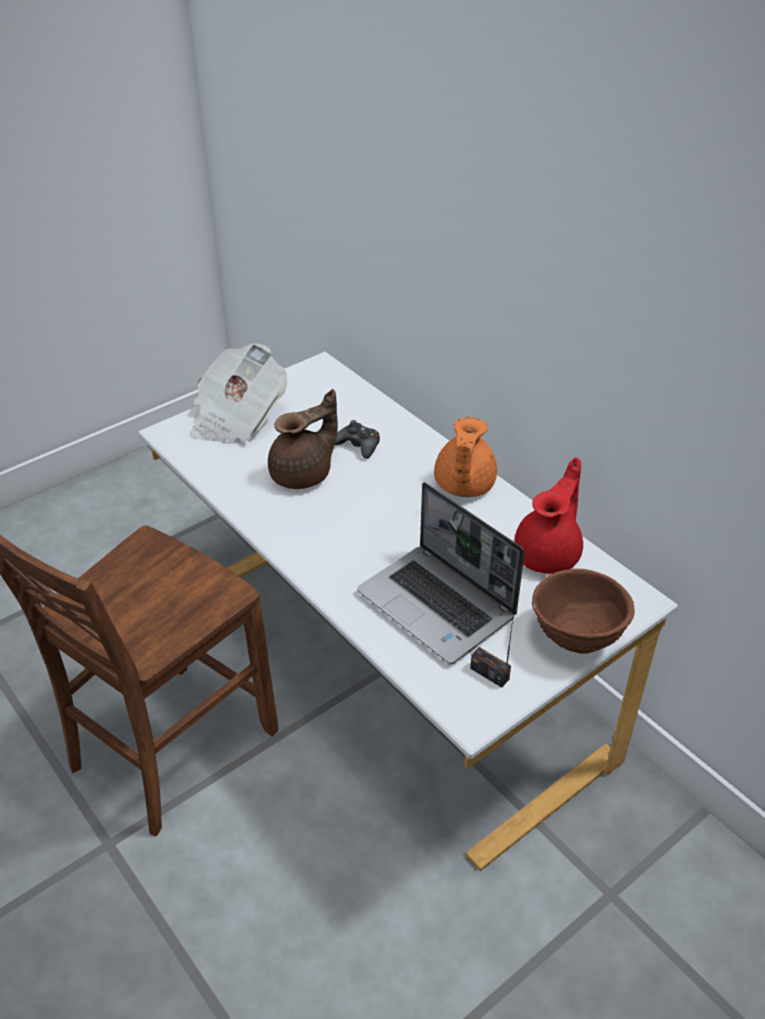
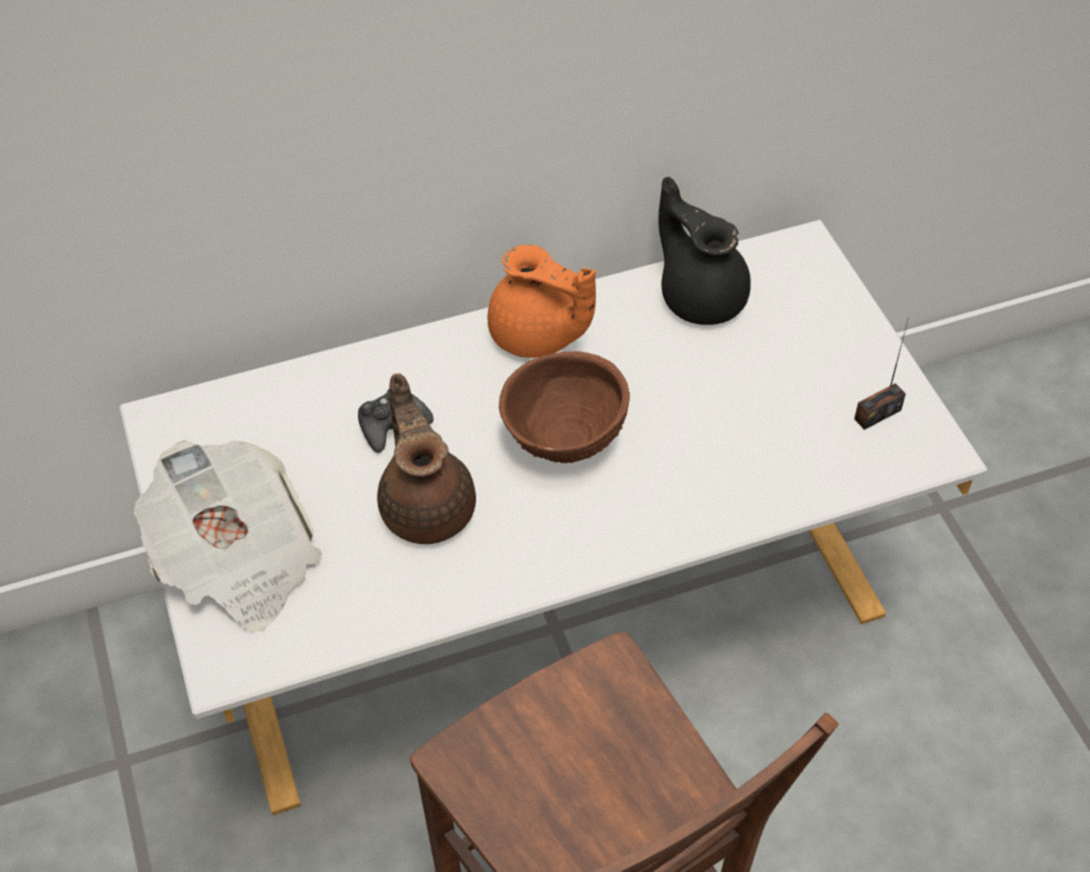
camera: 70 degrees left, 10 degrees up
(438, 605) = (751, 428): laptop -> none
(549, 554) = (701, 296): red teapot -> black teapot
(576, 639) = (847, 321): brown bowl -> brown bowl (564, 443)

